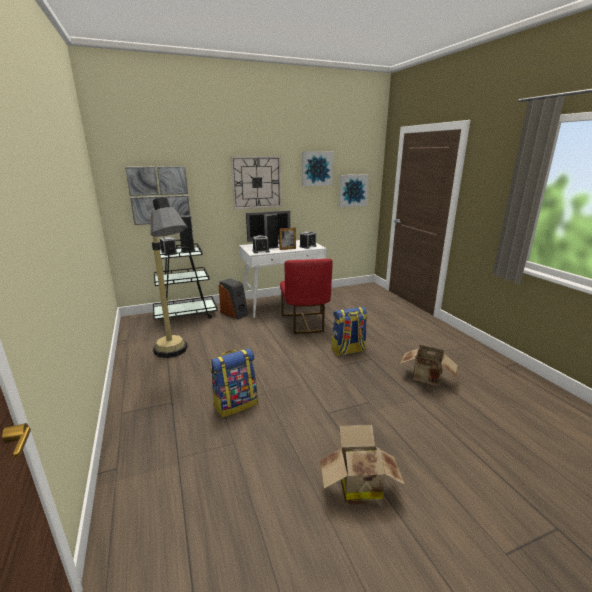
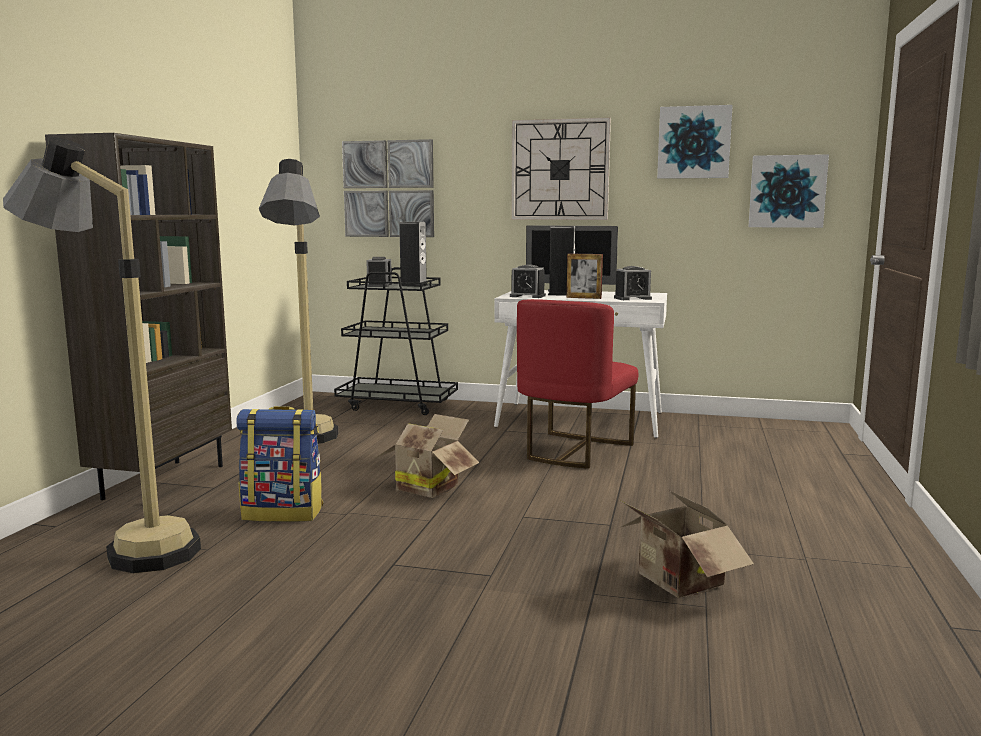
camera: 35 degrees right, 10 degrees down
(133, 409) = (164, 481): none -> brown bookcase
(186, 463) = (123, 547): none -> floor lamp
(234, 313) = (473, 416): speaker -> none
(348, 351) = (585, 503): backpack -> none
(357, 486) = (272, 657): cardboard box -> cardboard box (429, 487)

